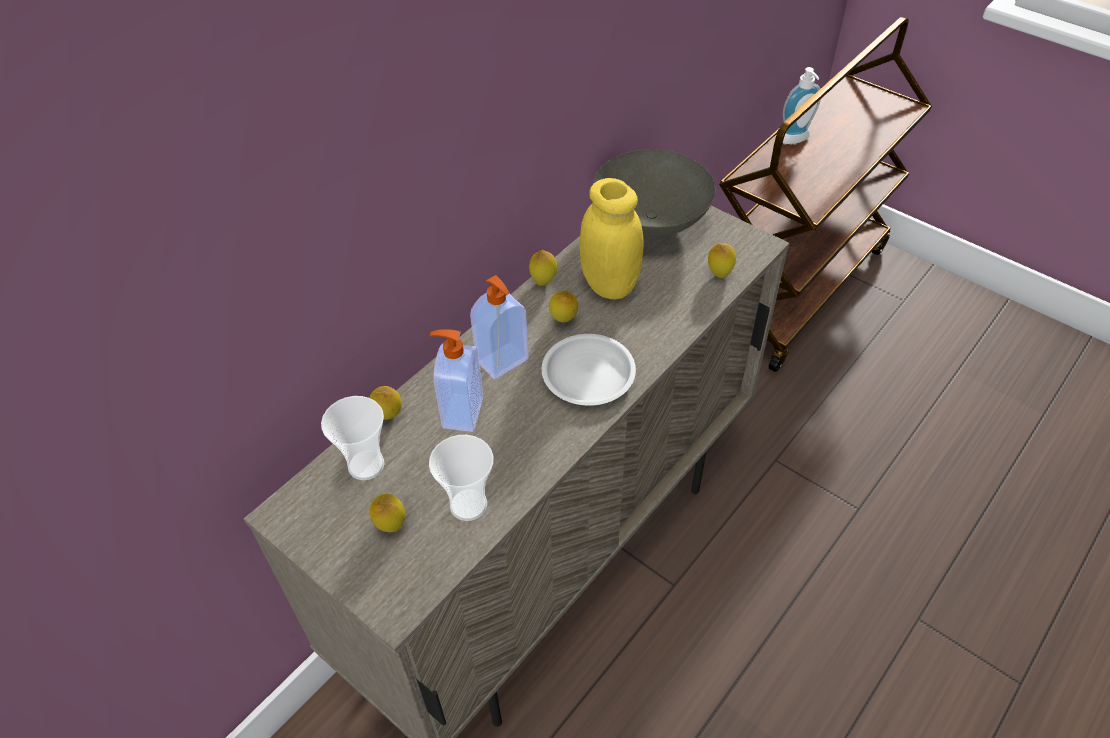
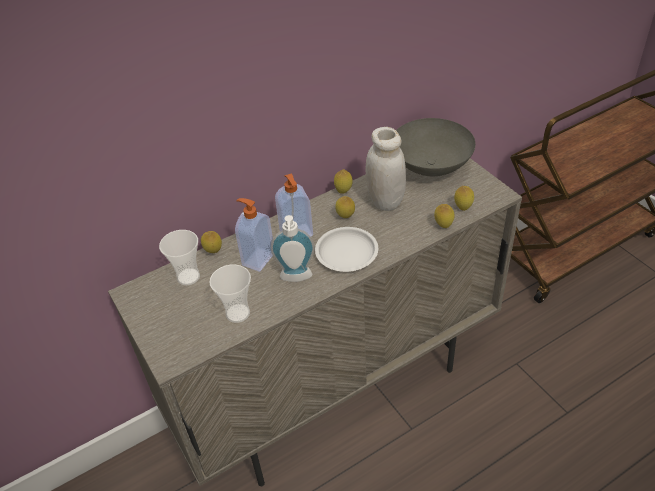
camera: 20 degrees right, 5 degrees down
(391, 526) = (187, 314): lemon -> lemon (443, 225)
(609, 285) = (385, 201): yellow jar -> white jar
(796, 140) = (579, 137): soap dispenser -> soap dispenser (296, 279)

